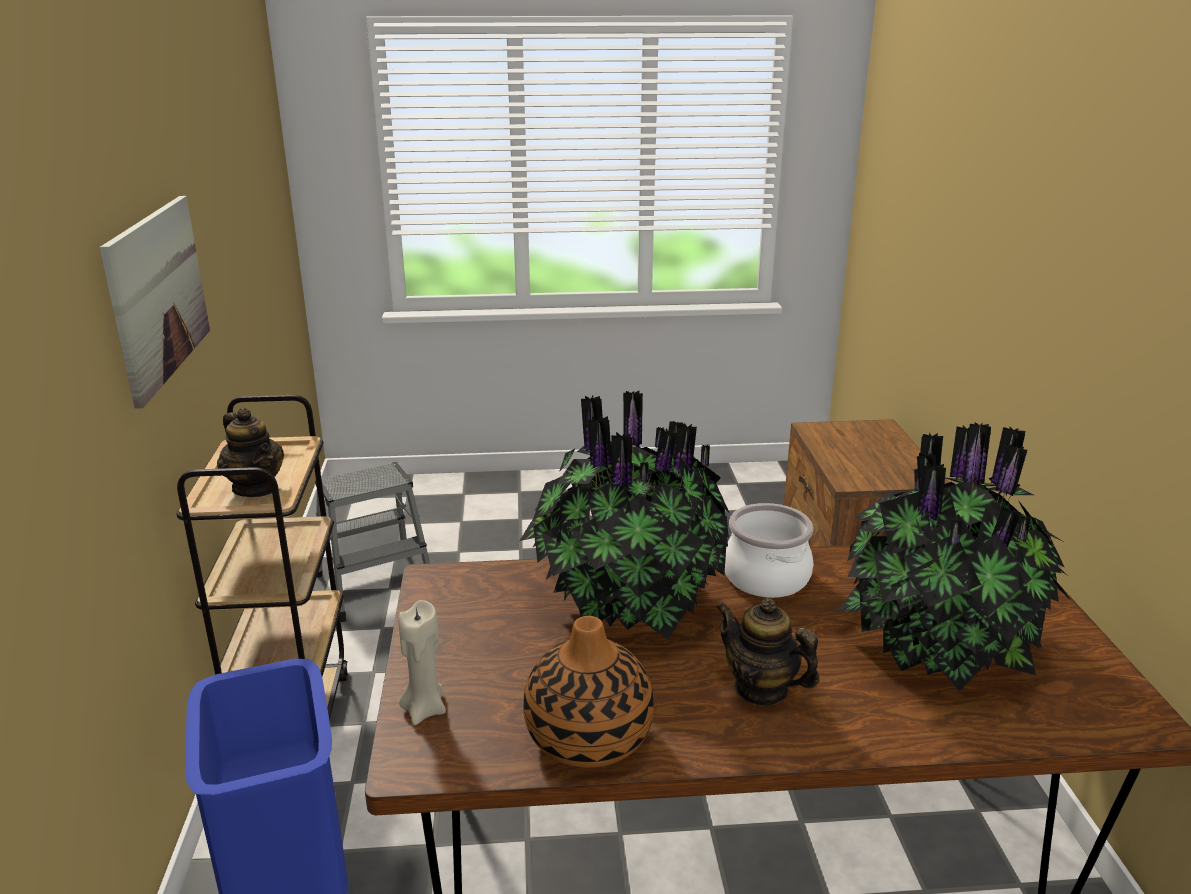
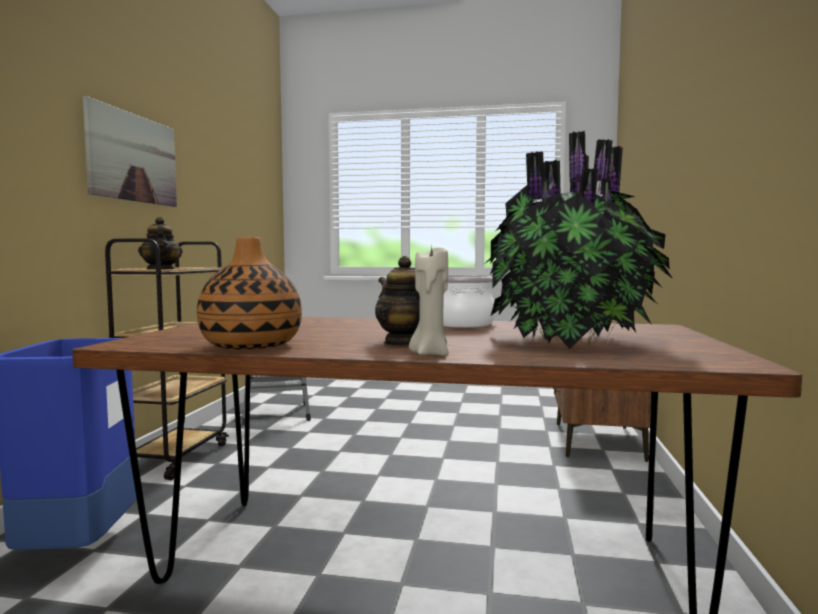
camera: 15 degrees right, 20 degrees down
(424, 709) = (161, 336): beige candle -> beige candle (429, 354)
(626, 603) = (349, 325): potted plant -> none

